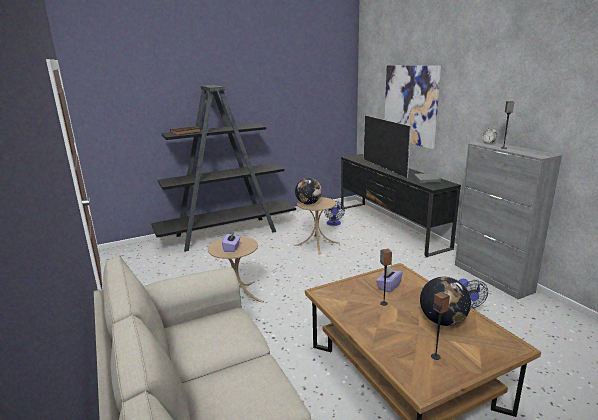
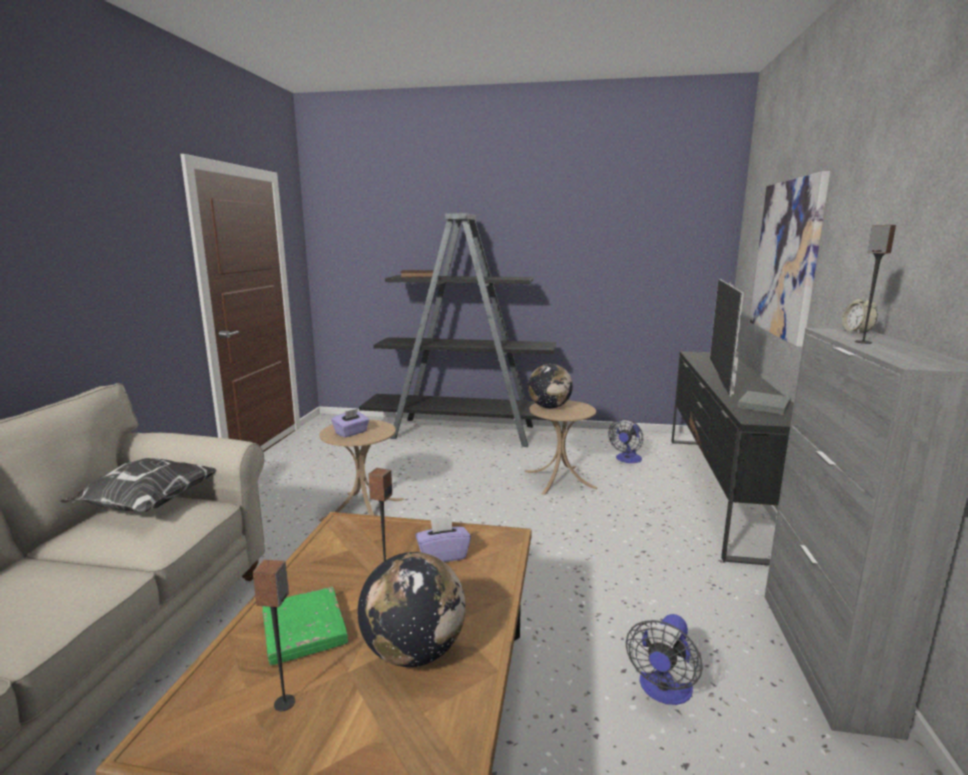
camera: 35 degrees right, 5 degrees down
(196, 329) = (144, 506): none -> pillow
(394, 334) = (304, 629): none -> green book

